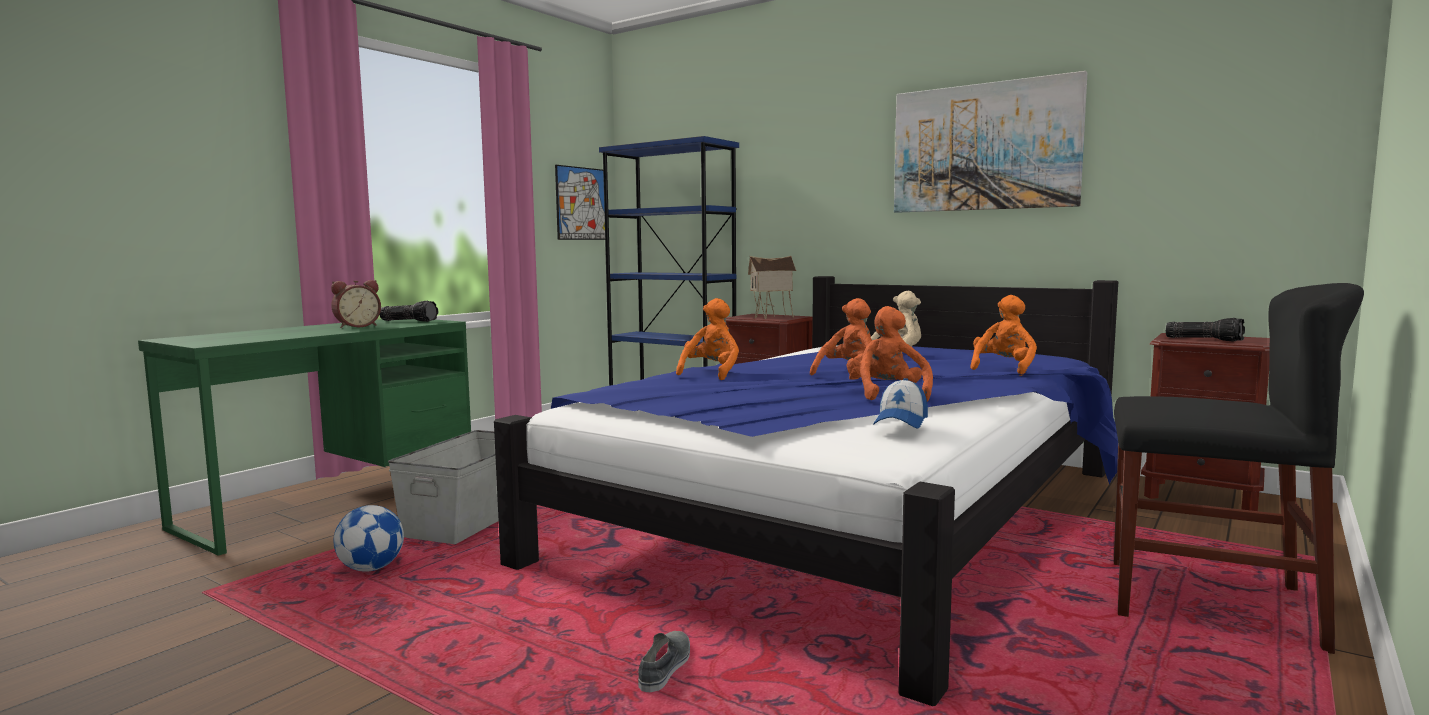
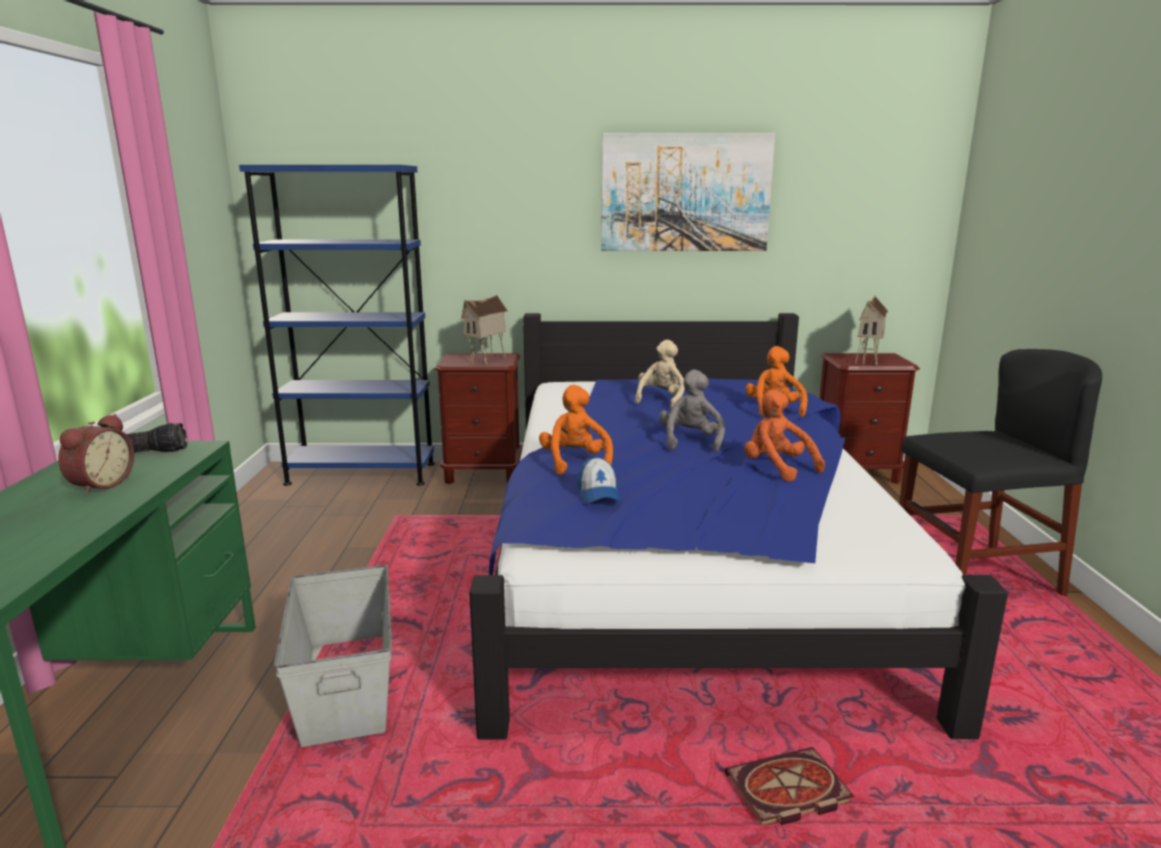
camera: 35 degrees left, 10 degrees up
(371, 568) = (334, 809): football -> none
(582, 203) = (212, 234): picture -> none
(665, 667) = (786, 793): grey shoe -> book
(848, 375) = (690, 442): orange plush toy -> grey plush toy
(901, 422) = (862, 508): cap -> cap (598, 493)
(1204, 339) = (869, 361): flashlight -> toy house

